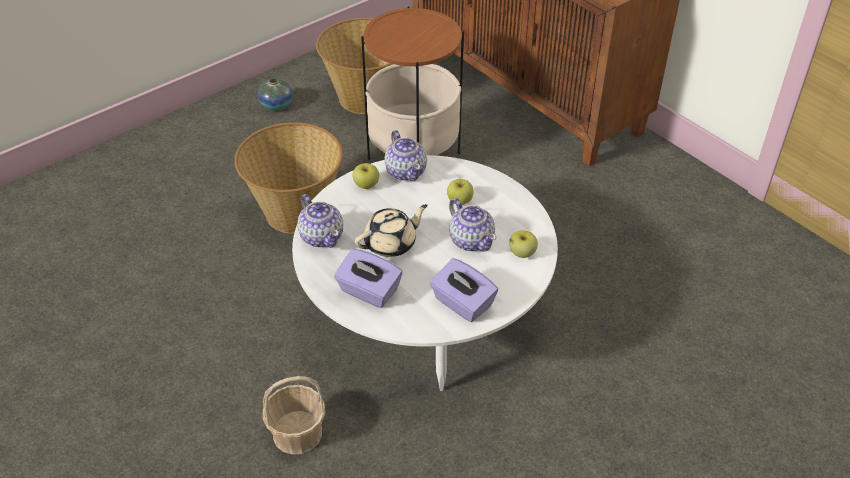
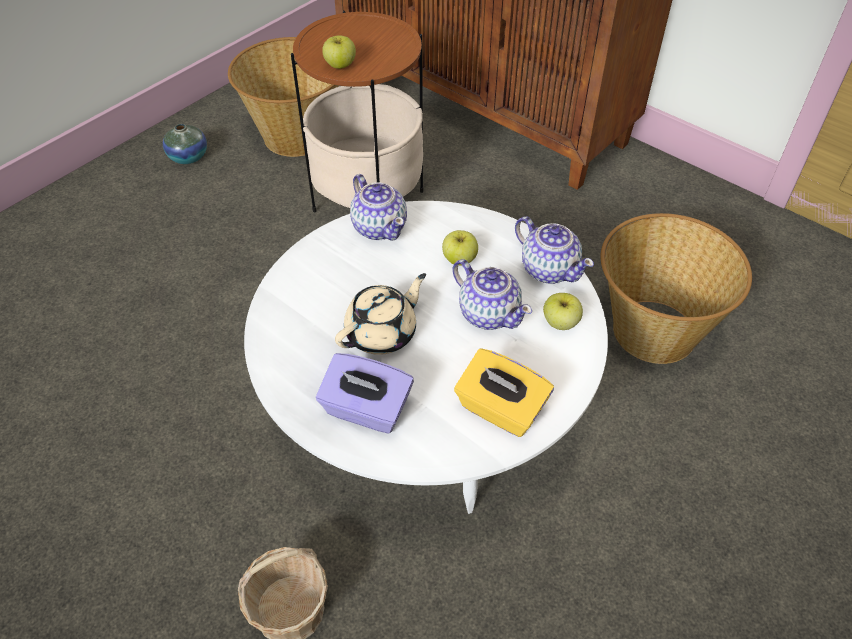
camera: 10 degrees left, 5 degrees up
(296, 211) = (235, 290): basket -> basket (652, 330)
(322, 236) = (284, 335): teapot -> teapot (549, 269)
(366, 185) = (330, 252): apple -> apple (340, 65)
(462, 303) = (500, 409): purple tissue box -> yellow tissue box

